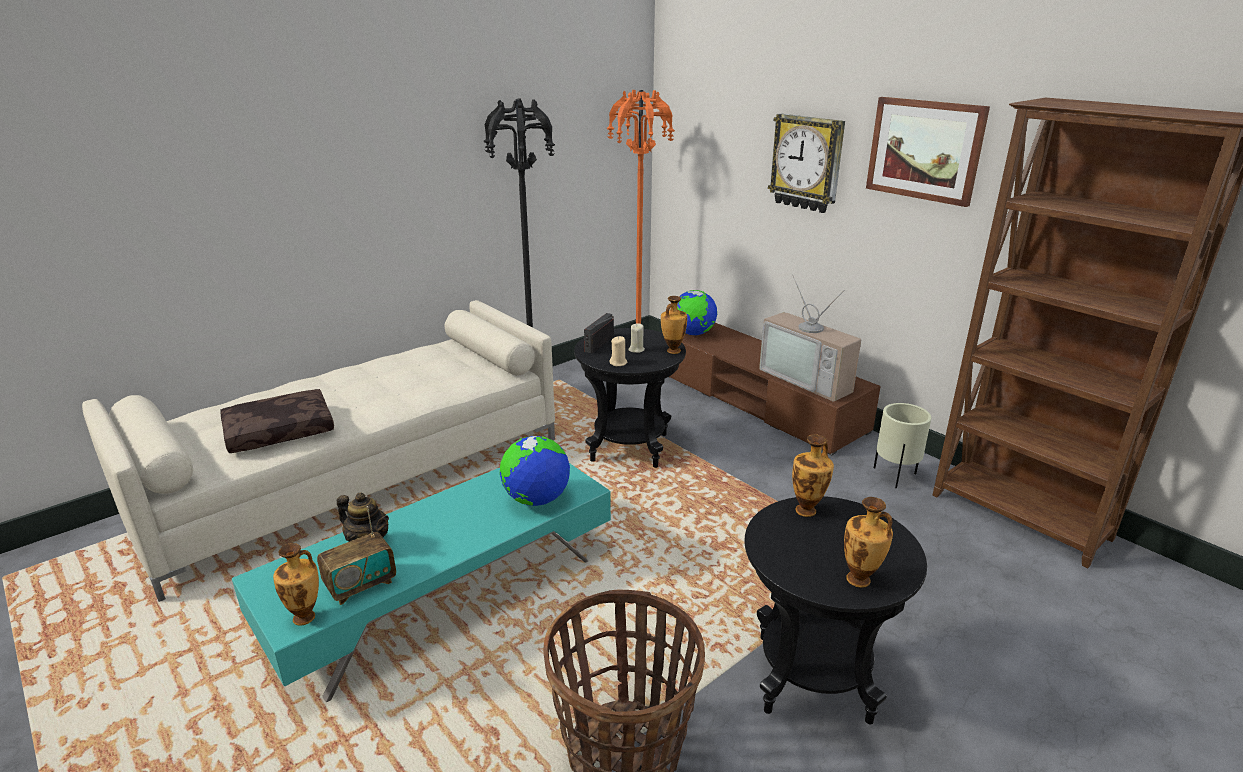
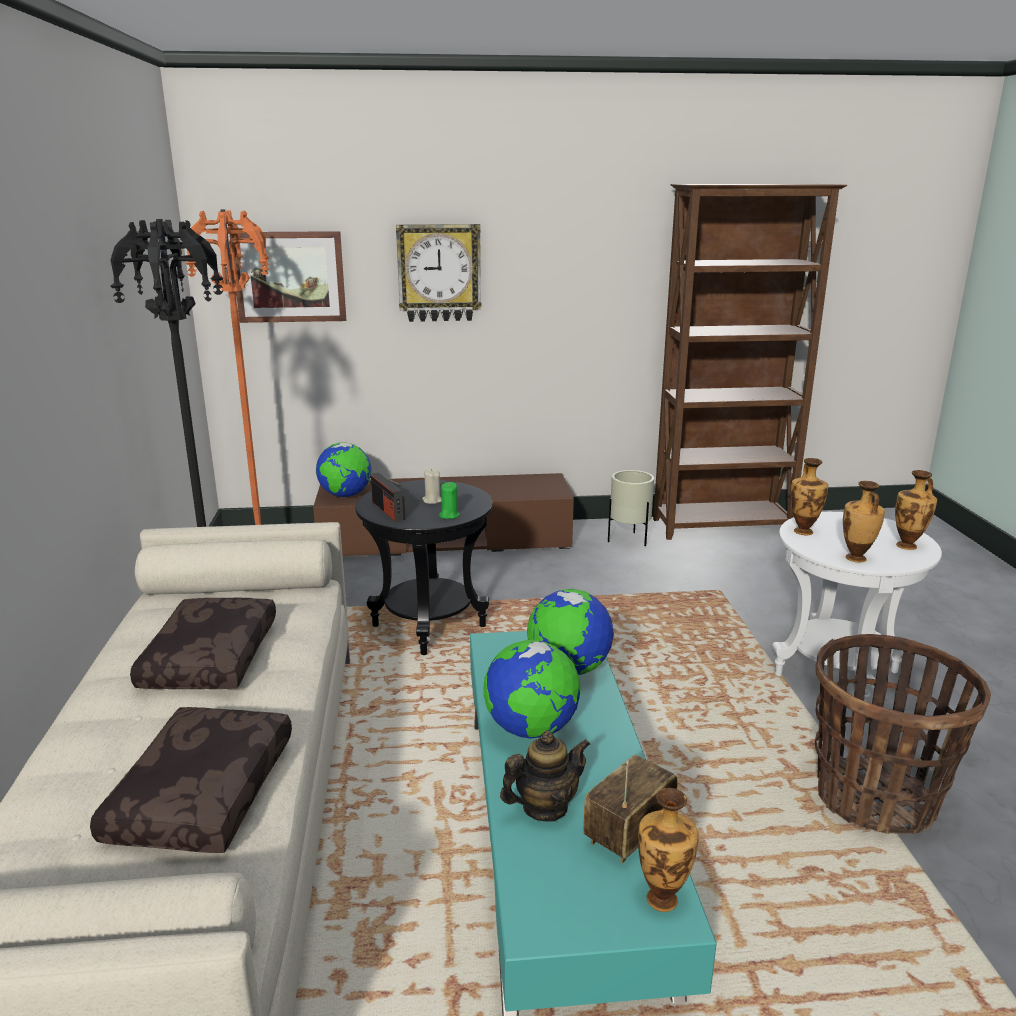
camera: 55 degrees left, 5 degrees down
(361, 585) = (629, 834): radio -> radio turned 135 degrees counterclockwise
(401, 380) = (209, 657): none -> brown pillow
(449, 511) = (531, 729): none -> globe
(618, 363) = (449, 515): beige candle -> green candle
(672, 351) = (462, 489): vase -> vase (856, 559)
(809, 379) = (512, 488): television -> none
(813, 678) = (836, 674): black side table -> white side table
(924, 150) = (568, 241): picture -> picture (289, 277)

